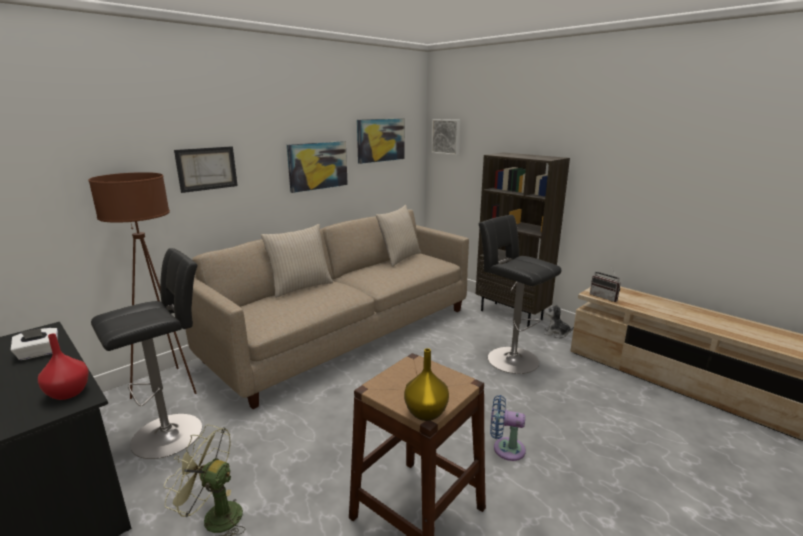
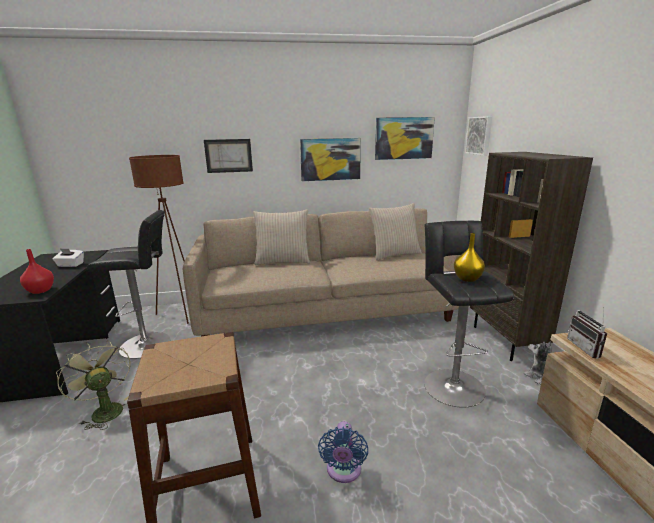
camera: 35 degrees right, 0 degrees up
(426, 413) = (148, 386): yellow vase -> yellow vase (467, 279)
(505, 448) = (343, 471): blue fan -> blue fan turned 135 degrees counterclockwise

